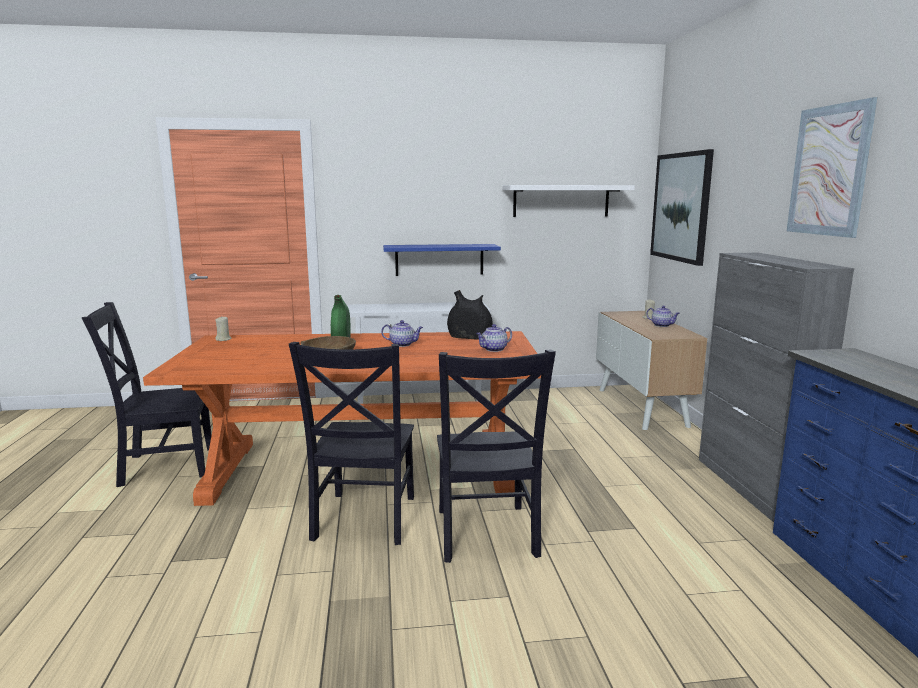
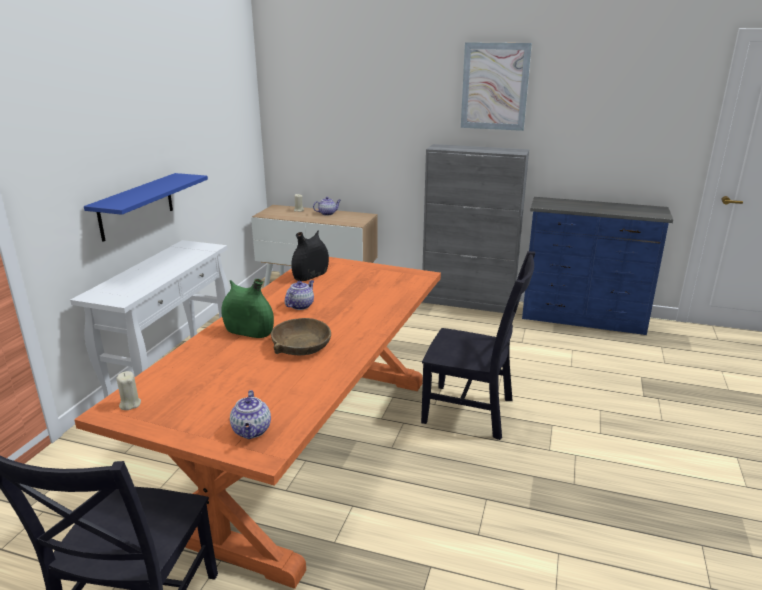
camera: 65 degrees left, 10 degrees up
(363, 520) = (412, 466): black chair -> none
(493, 349) = (363, 276): teapot -> teapot (252, 431)
(561, 201) = (211, 113): white shelf -> none
(681, 207) = (312, 108): picture -> none

